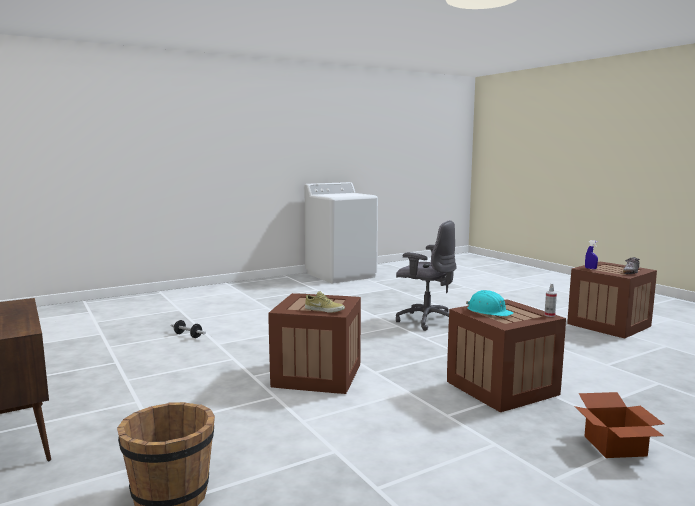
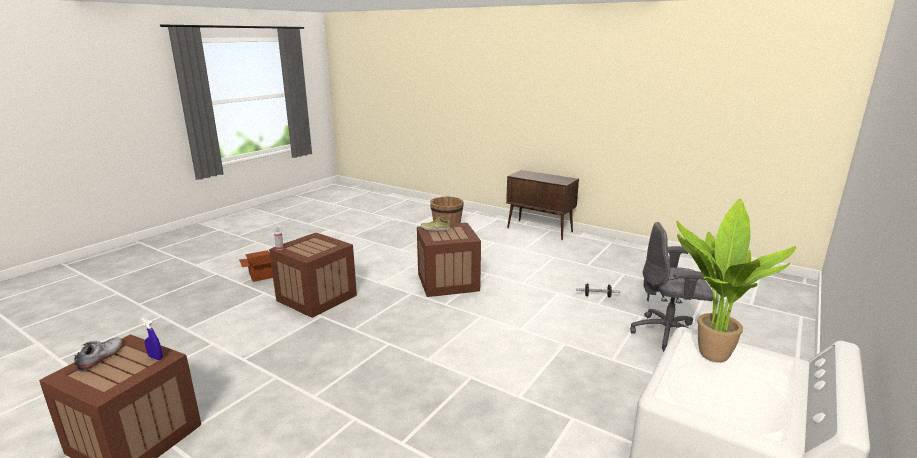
camera: 155 degrees right, 10 degrees up
(338, 195) = (708, 354): none -> potted plant
(426, 320) = (400, 381): grey office chair -> grey office chair (668, 334)
(488, 311) = (323, 245): turquoise hard hat -> none

